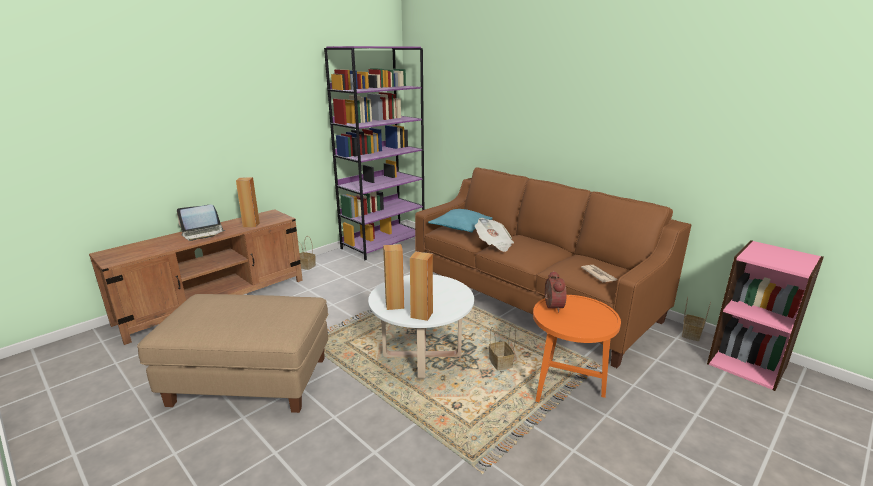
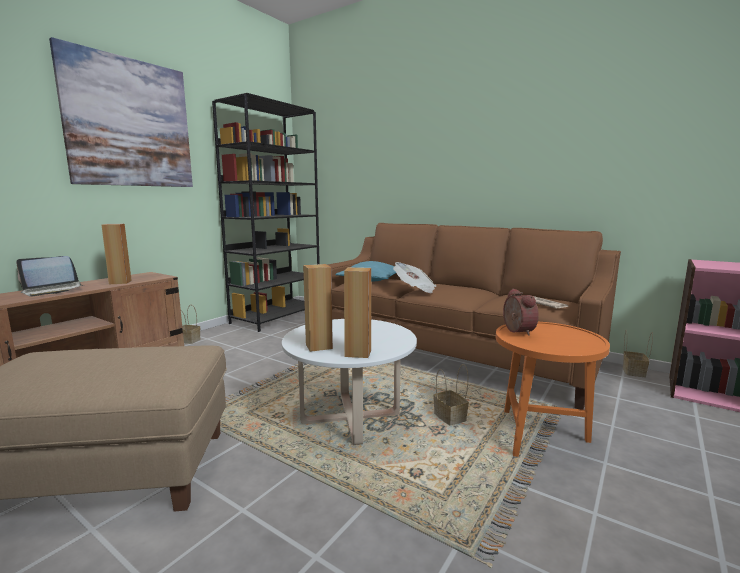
camera: 10 degrees left, 10 degrees down
(254, 83) = (130, 123): none -> picture
(383, 243) = (277, 317): purple bookcase -> black bookcase

